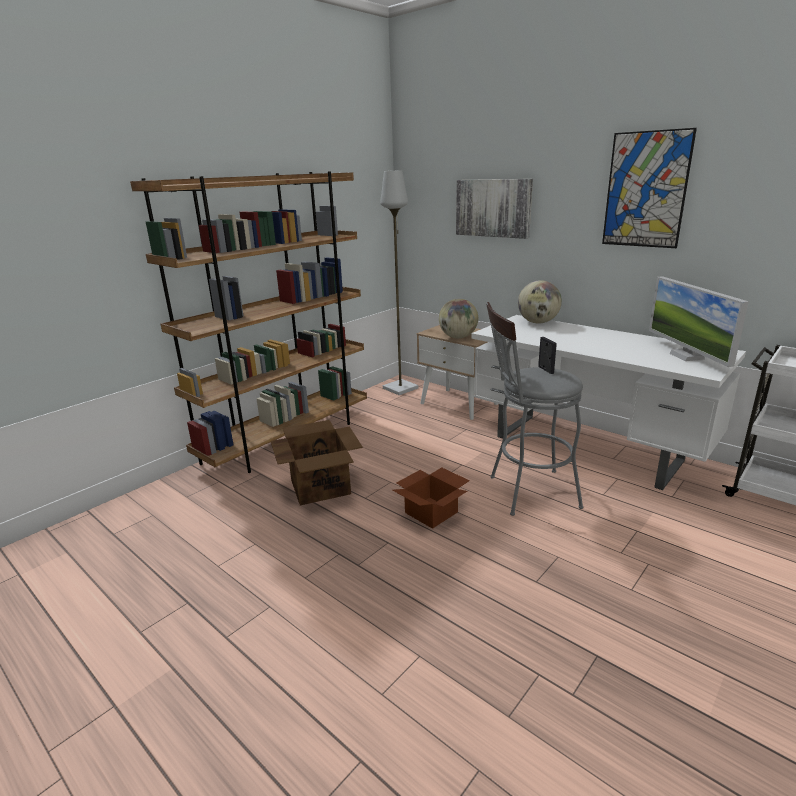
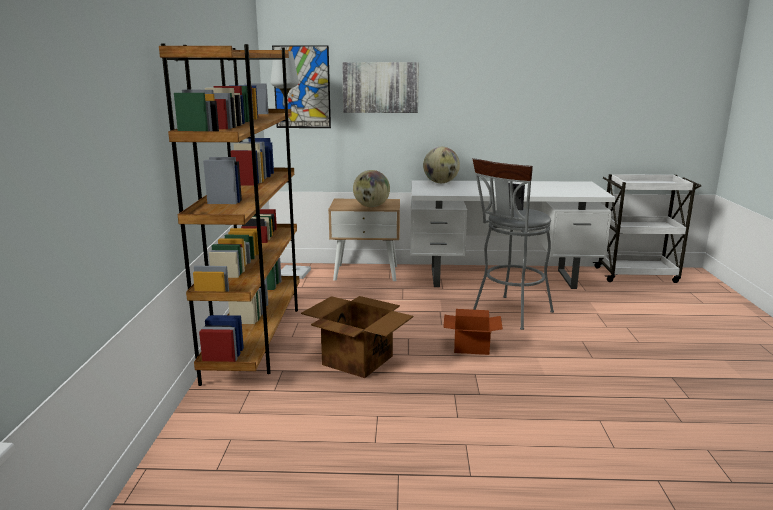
camera: 40 degrees left, 5 degrees down
(646, 190) = (513, 72): picture -> picture (302, 87)
(686, 356) = (572, 188): monitor -> none

